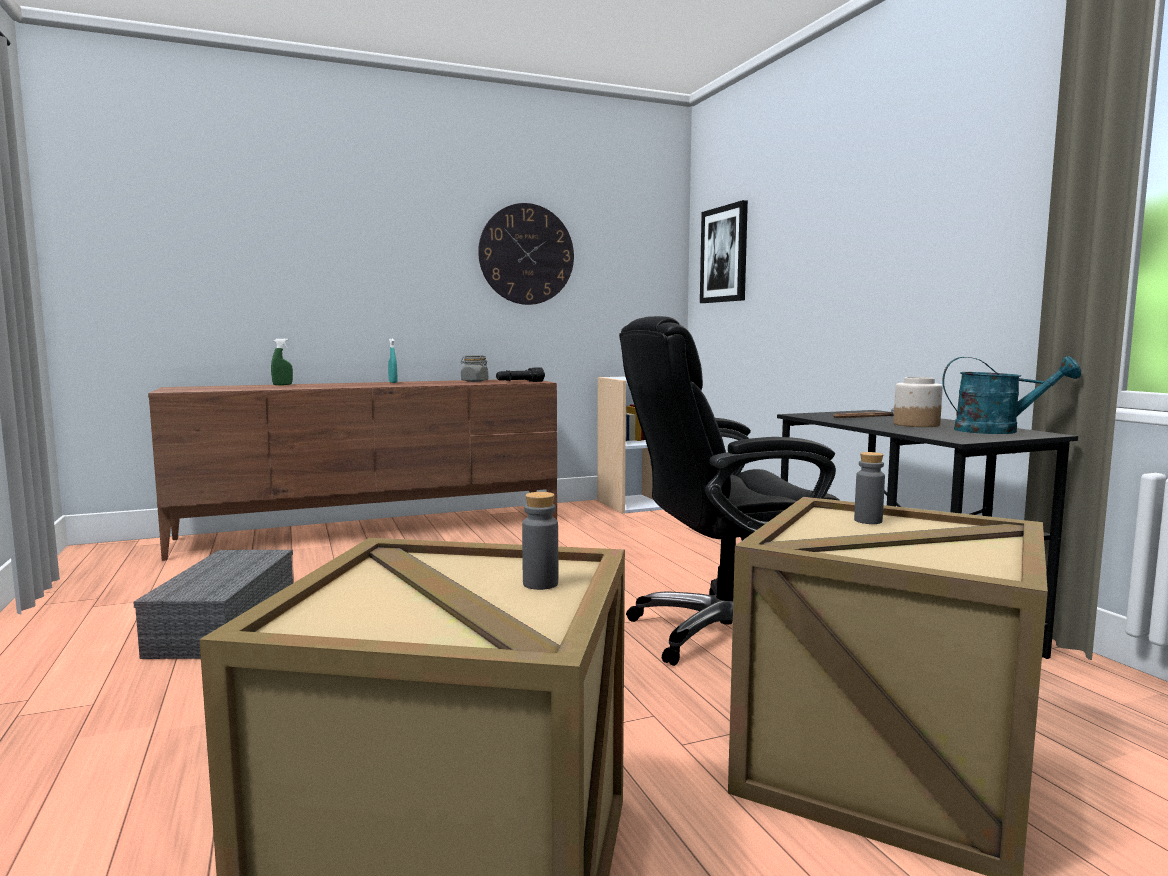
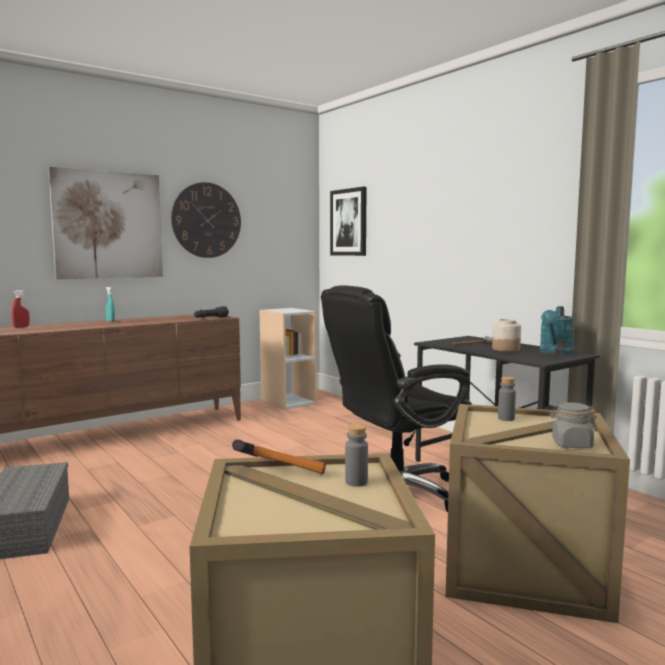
camera: 15 degrees left, 0 degrees up
(282, 385) = (21, 327): green spray bottle -> red spray bottle
(396, 259) = (108, 225): none -> picture
(447, 560) = (280, 471): none -> hammer
(474, 381) = (174, 317): grey jar -> grey jar (571, 444)
(998, 431) = (555, 352): turquoise watering can -> turquoise watering can turned 120 degrees clockwise

